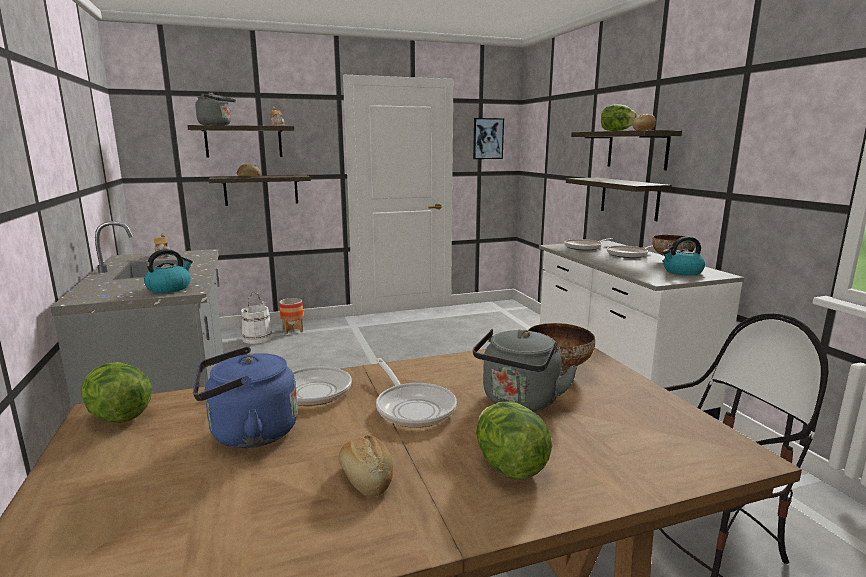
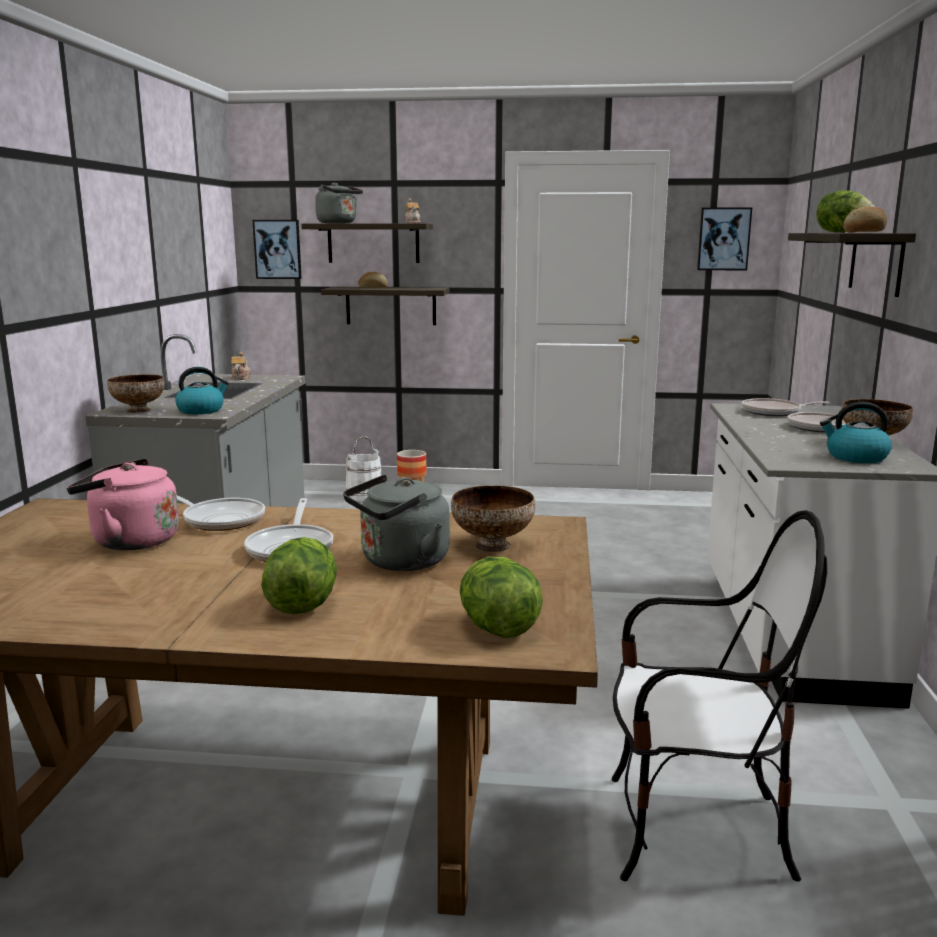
camera: 25 degrees right, 0 degrees up
(104, 295) = (138, 410): none -> bowl
(119, 416) = (56, 512): lettuce -> lettuce (497, 628)
(158, 147) = (277, 249): none -> picture
(248, 434) = (130, 541): blue kettle -> pink kettle
(366, 478) = (173, 587): bread -> none
(629, 198) = (864, 339): shelf -> none

